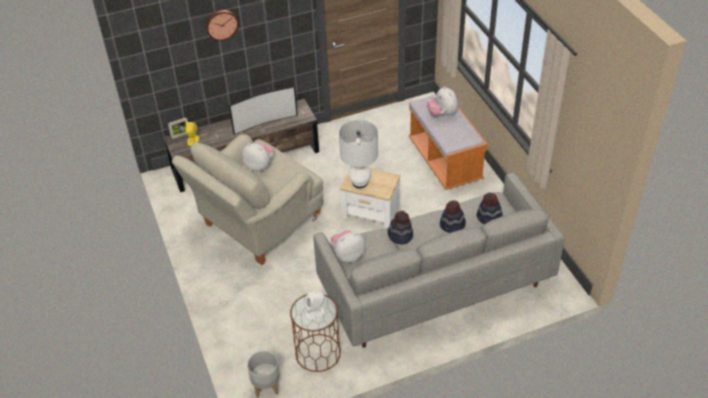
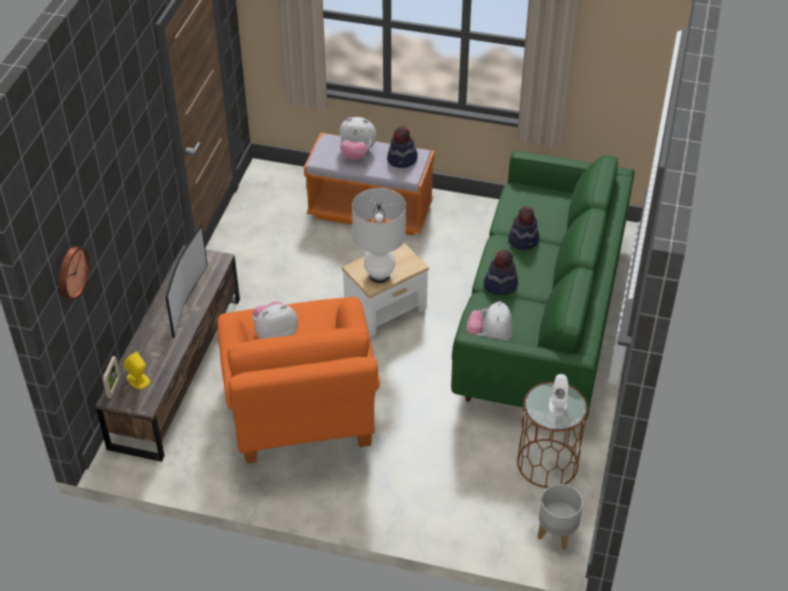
camera: 55 degrees left, 0 degrees up
(221, 24) = (110, 190): wall clock -> wall clock (71, 272)
(257, 225) = (301, 416): beige armchair -> orange armchair
(433, 287) = (540, 322): grey sofa -> green sofa
(489, 218) = (539, 209): hat -> hat (402, 159)

